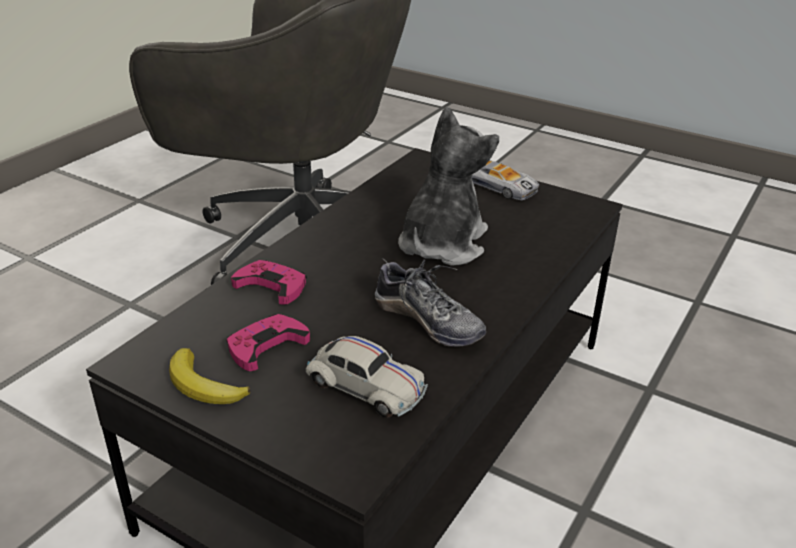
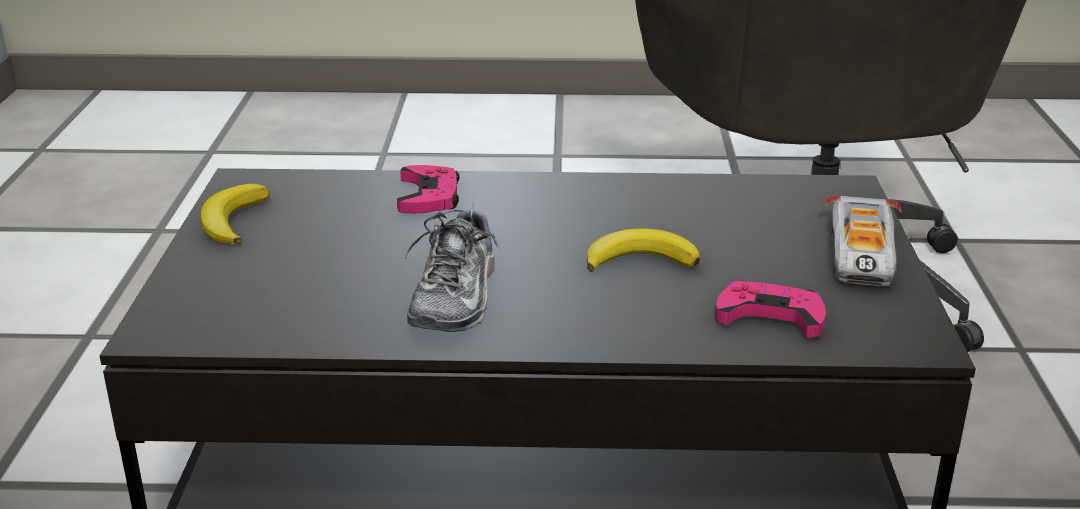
camera: 60 degrees right, 5 degrees down
(266, 346) = (320, 228): pink game controller -> pink game controller (770, 316)
(365, 387) = (296, 297): white toy car -> none
(441, 244) = (640, 260): plush toy -> banana

